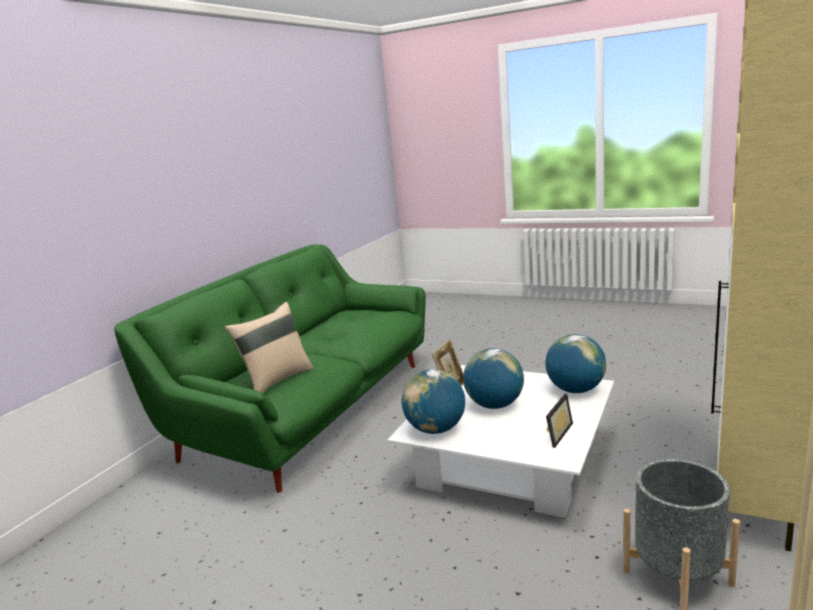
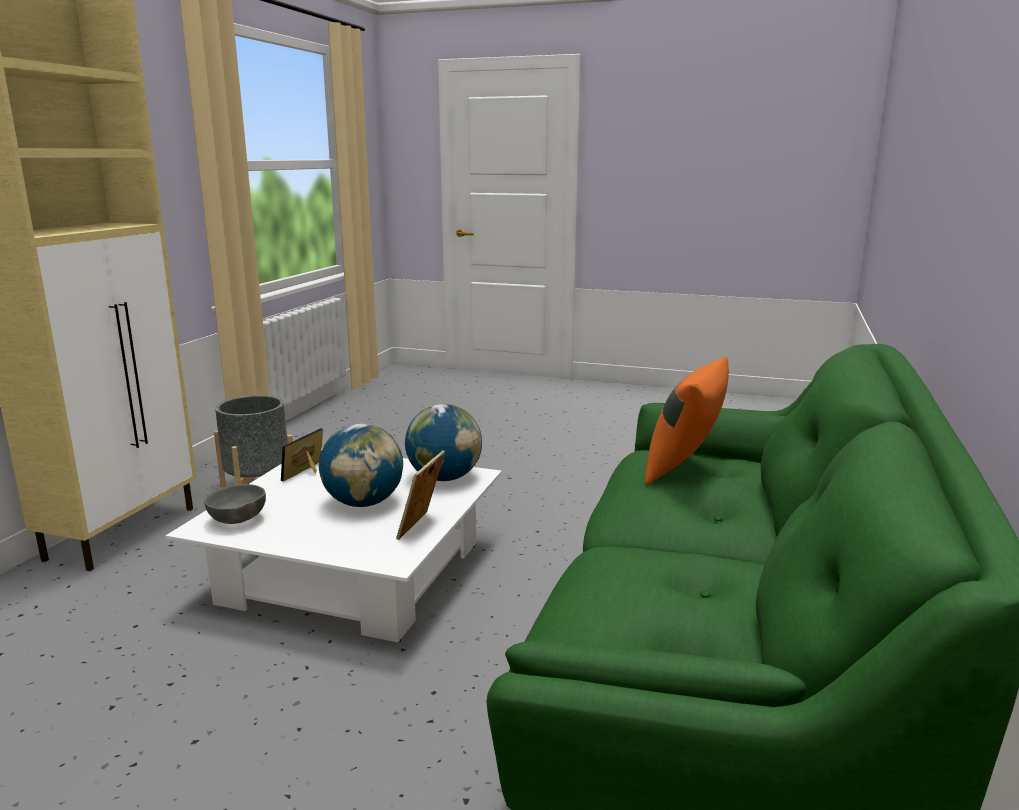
camera: 170 degrees right, 0 degrees up
(276, 380) = (684, 470): beige pillow -> orange pillow
(575, 390) = (237, 521): globe -> grey bowl

